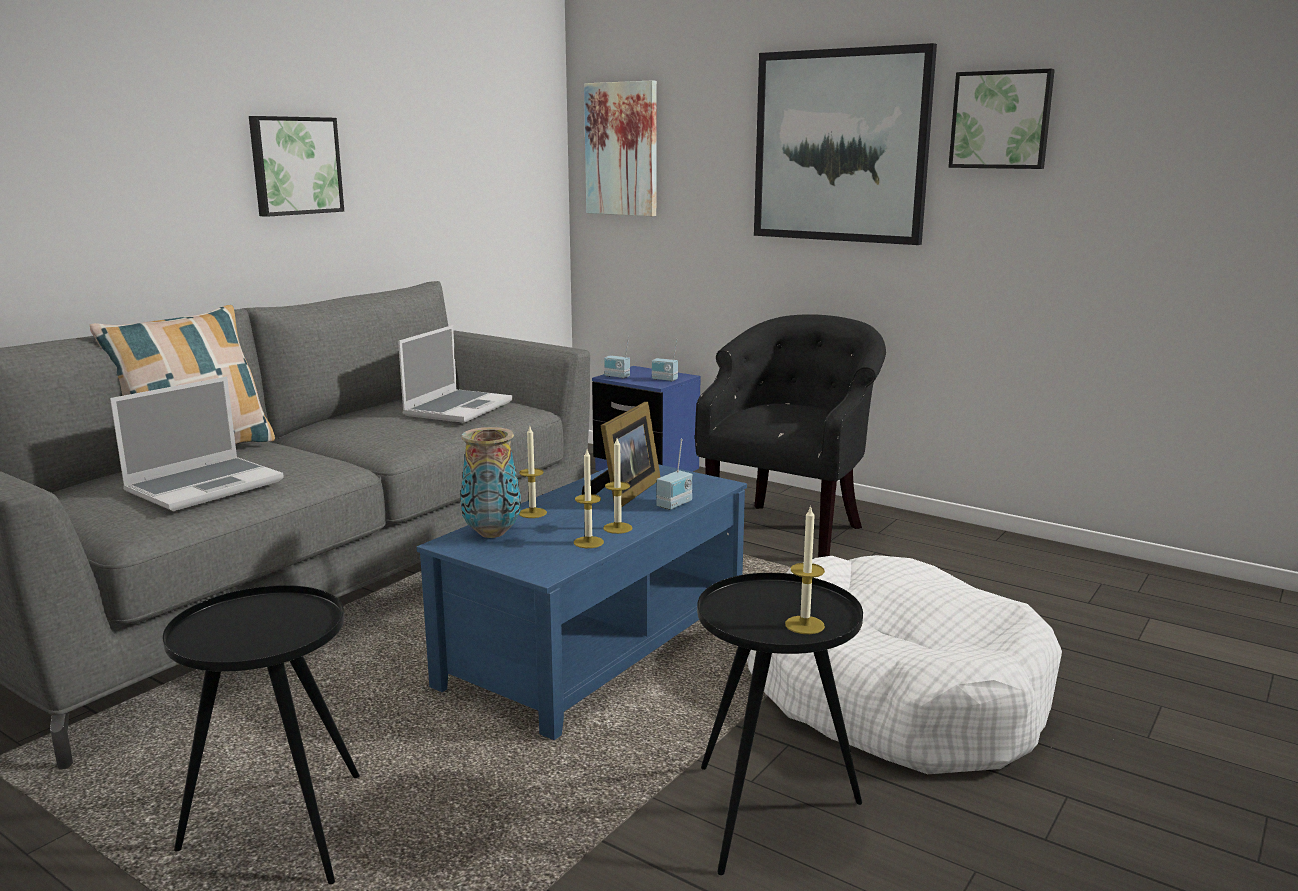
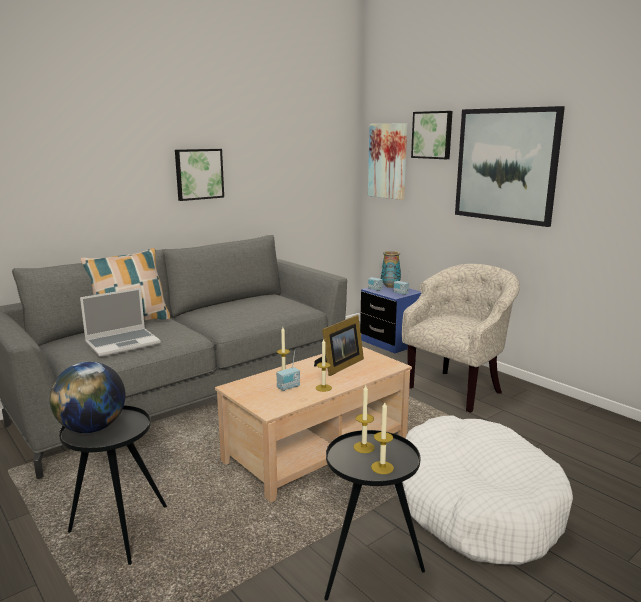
camera: 15 degrees right, 0 degrees up
(227, 631) = (92, 428): none -> globe
(458, 408) = (270, 306): laptop -> none
(492, 533) = (256, 383): vase -> vase (390, 286)
(588, 542) = (303, 395): candle -> candle (364, 447)
(596, 645) = (317, 448): blue coffee table -> beige coffee table
(675, 505) = (363, 376): radio -> radio (289, 387)
(790, 528) = (458, 388): black armchair -> beige armchair
(1001, 120) = (602, 153): picture -> picture (432, 135)

